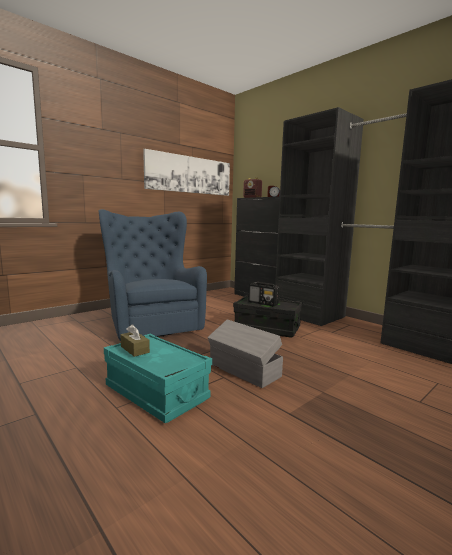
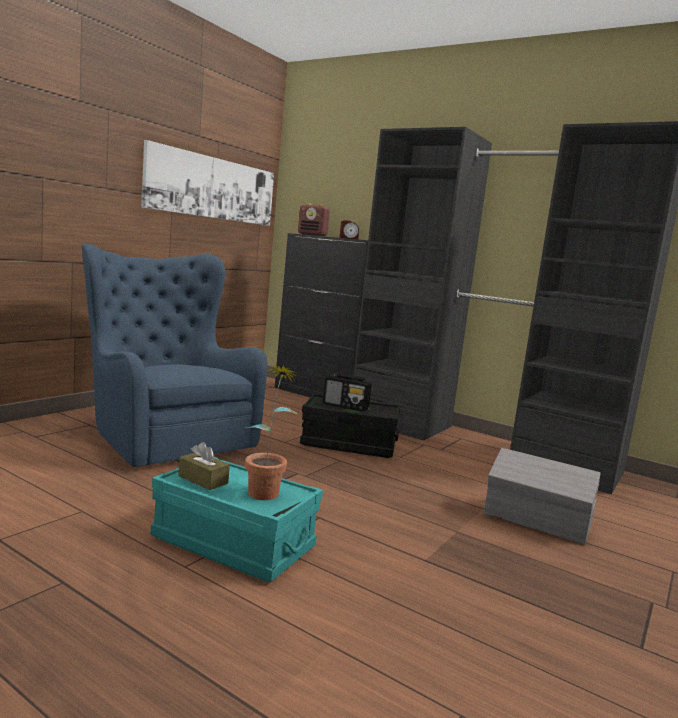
camera: 15 degrees left, 0 degrees up
(174, 357) = (267, 490): none -> potted plant
(244, 371) = (344, 507): grey storage box -> grey storage box (537, 521)

